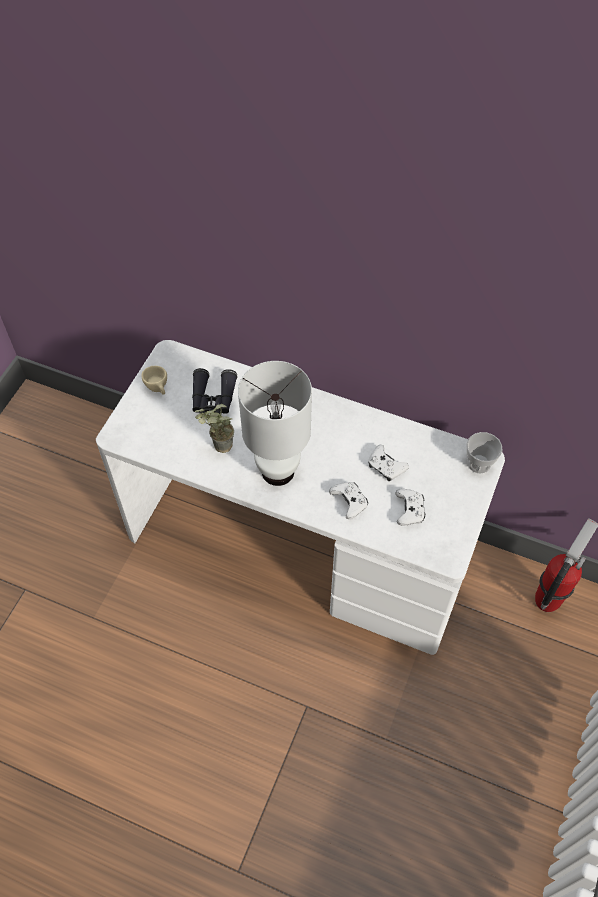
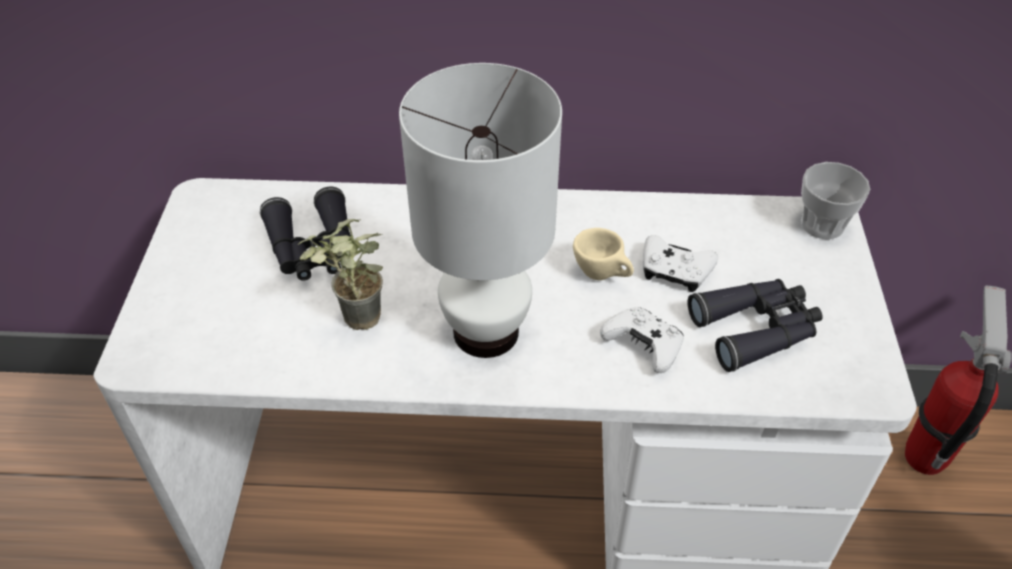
camera: 20 degrees left, 10 degrees down
(158, 389) = (200, 258): beige cup -> beige cup (603, 275)
(409, 511) = (756, 329): white game controller -> black binoculars

